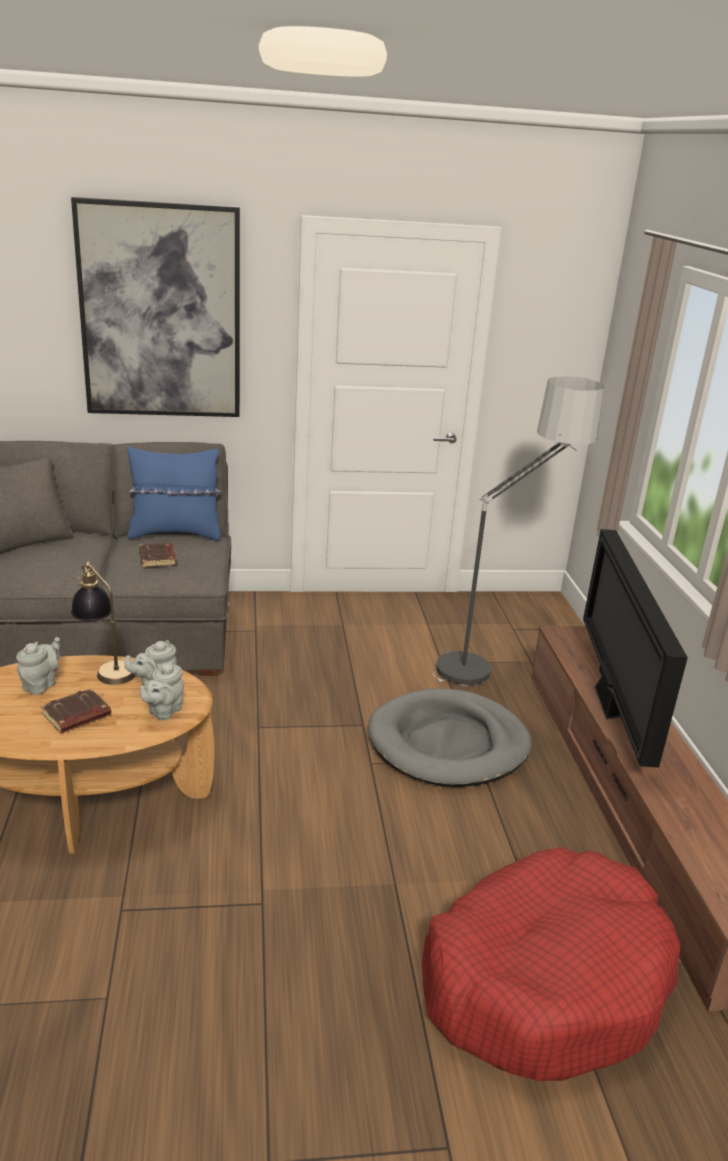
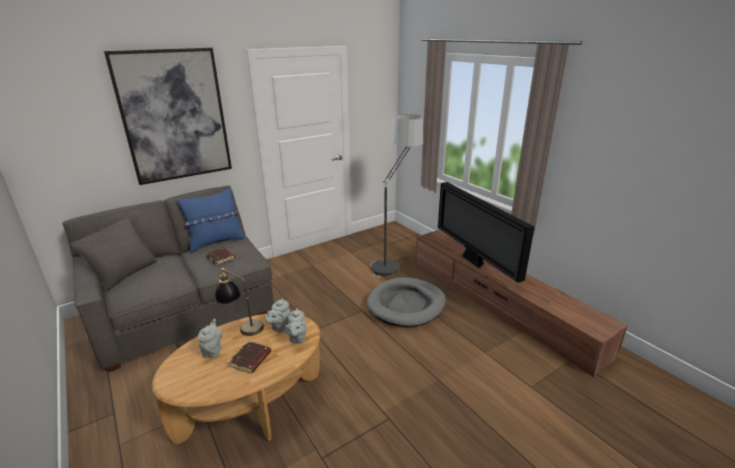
camera: 25 degrees left, 0 degrees up
(544, 979) = (530, 393): red dog bed -> none

